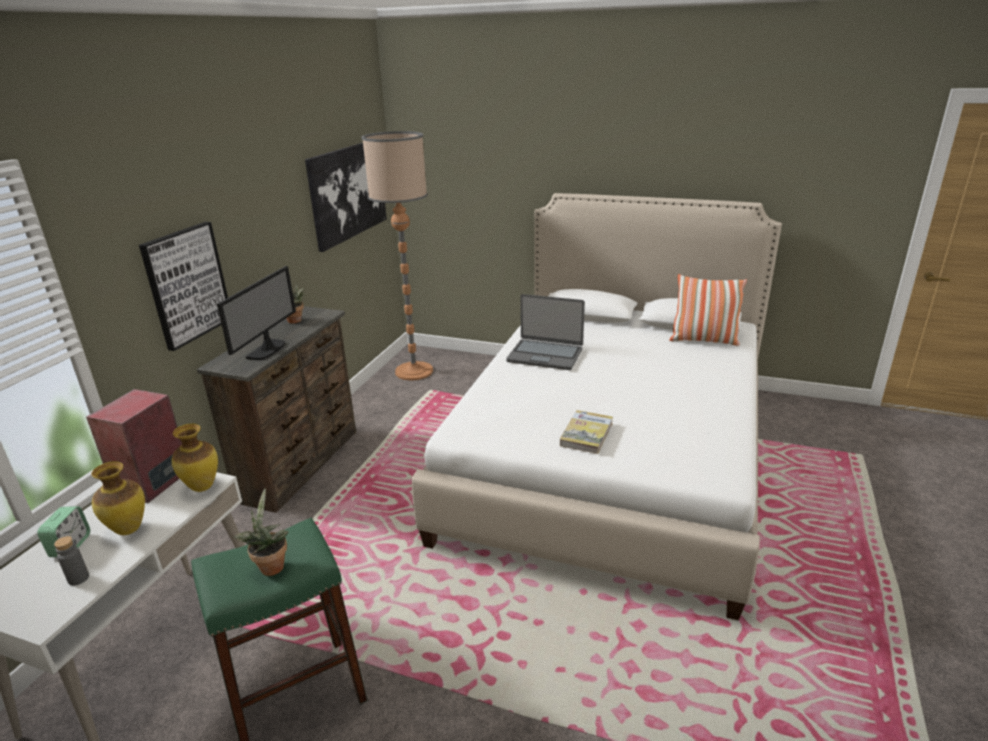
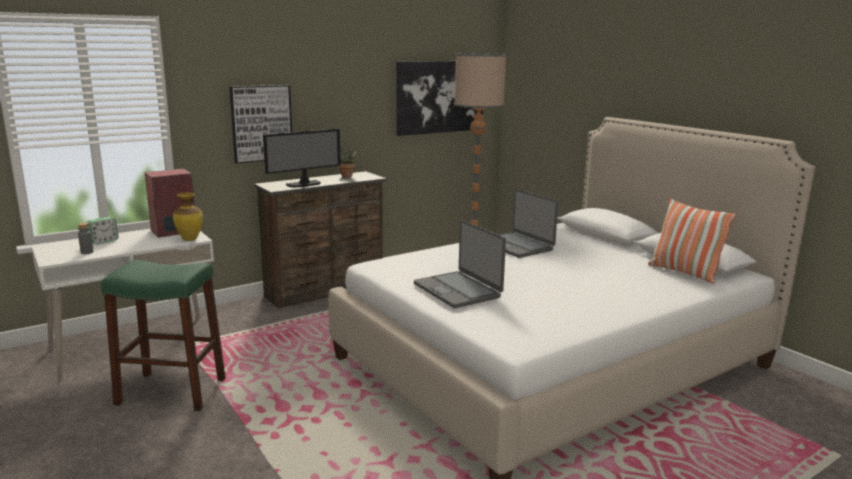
camera: 35 degrees right, 10 degrees down
(128, 529) = (133, 243): vase -> none
(270, 565) = (158, 272): potted plant -> none
(586, 434) = (458, 290): book -> laptop

